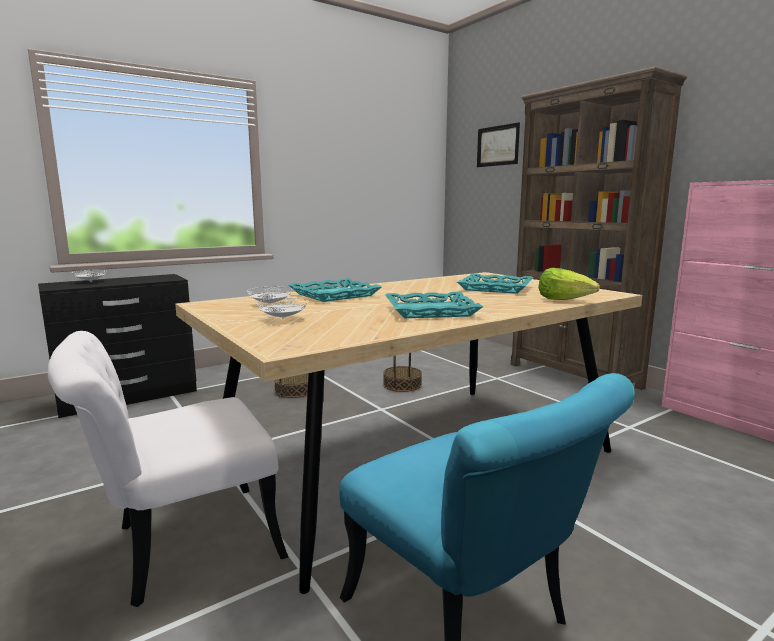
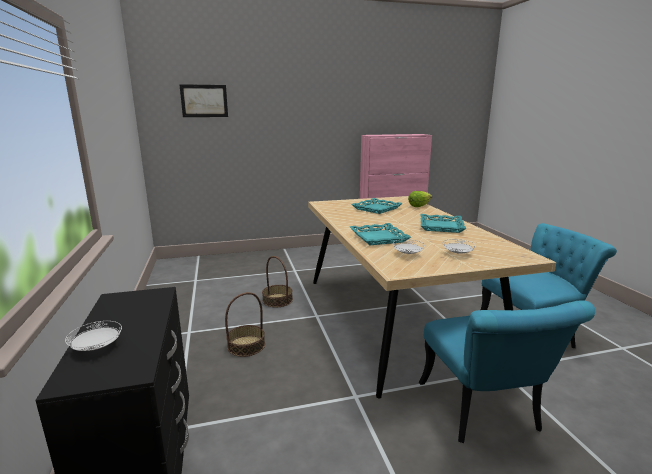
camera: 70 degrees left, 5 degrees up
(179, 547) = (484, 414): white chair -> turquoise chair
(574, 376) = (311, 252): brown bookcase -> none

